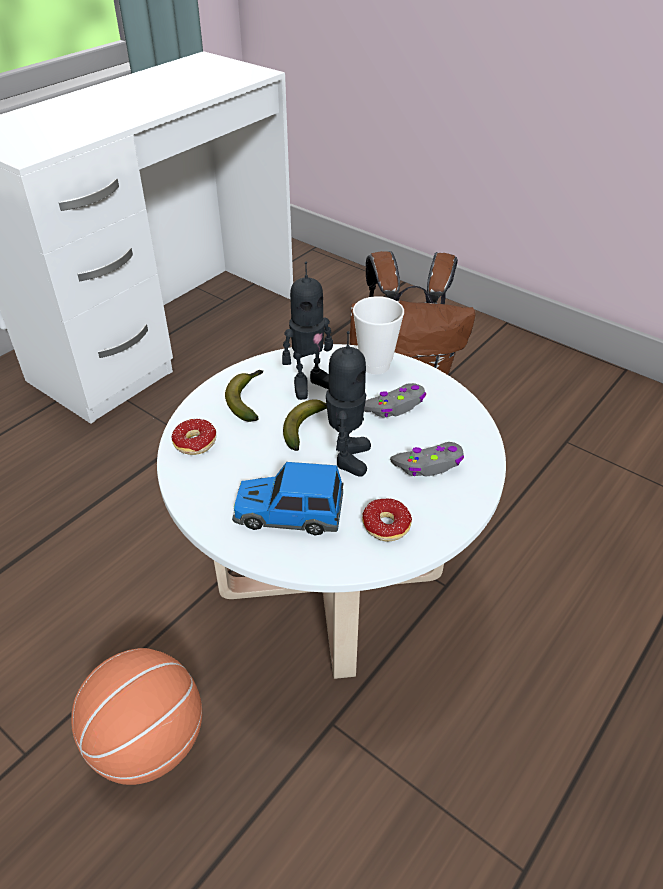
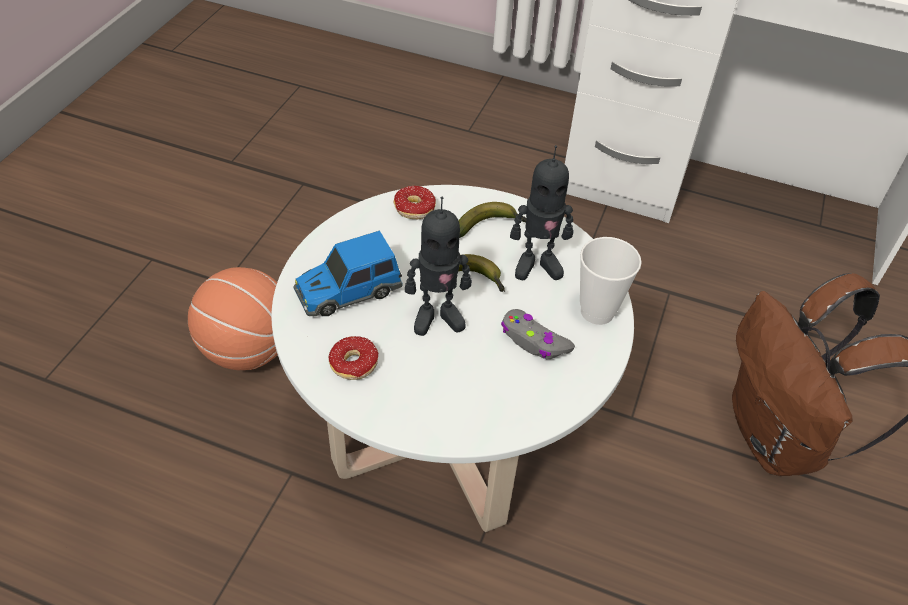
camera: 70 degrees right, 5 degrees up
(288, 514) = (347, 291): toy car -> toy car turned 105 degrees counterclockwise
(309, 384) = (537, 265): toy robot -> toy robot turned 45 degrees counterclockwise
(429, 465) = (452, 385): grey game controller -> none

